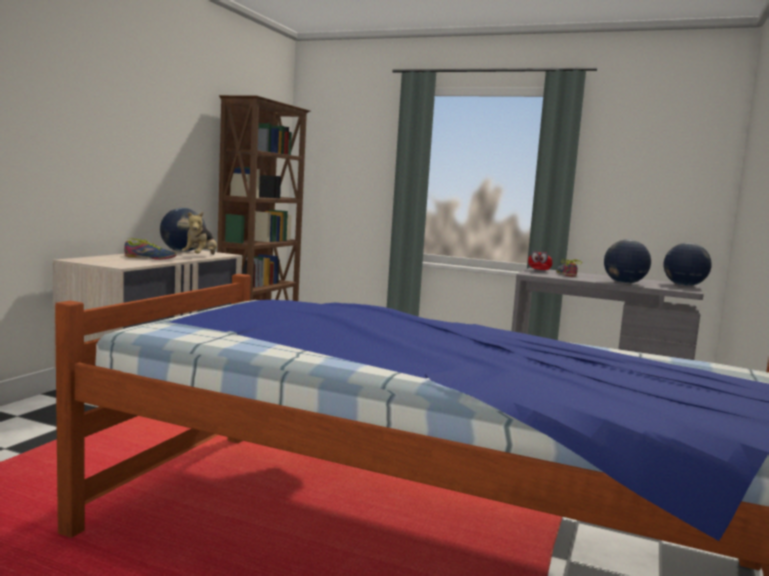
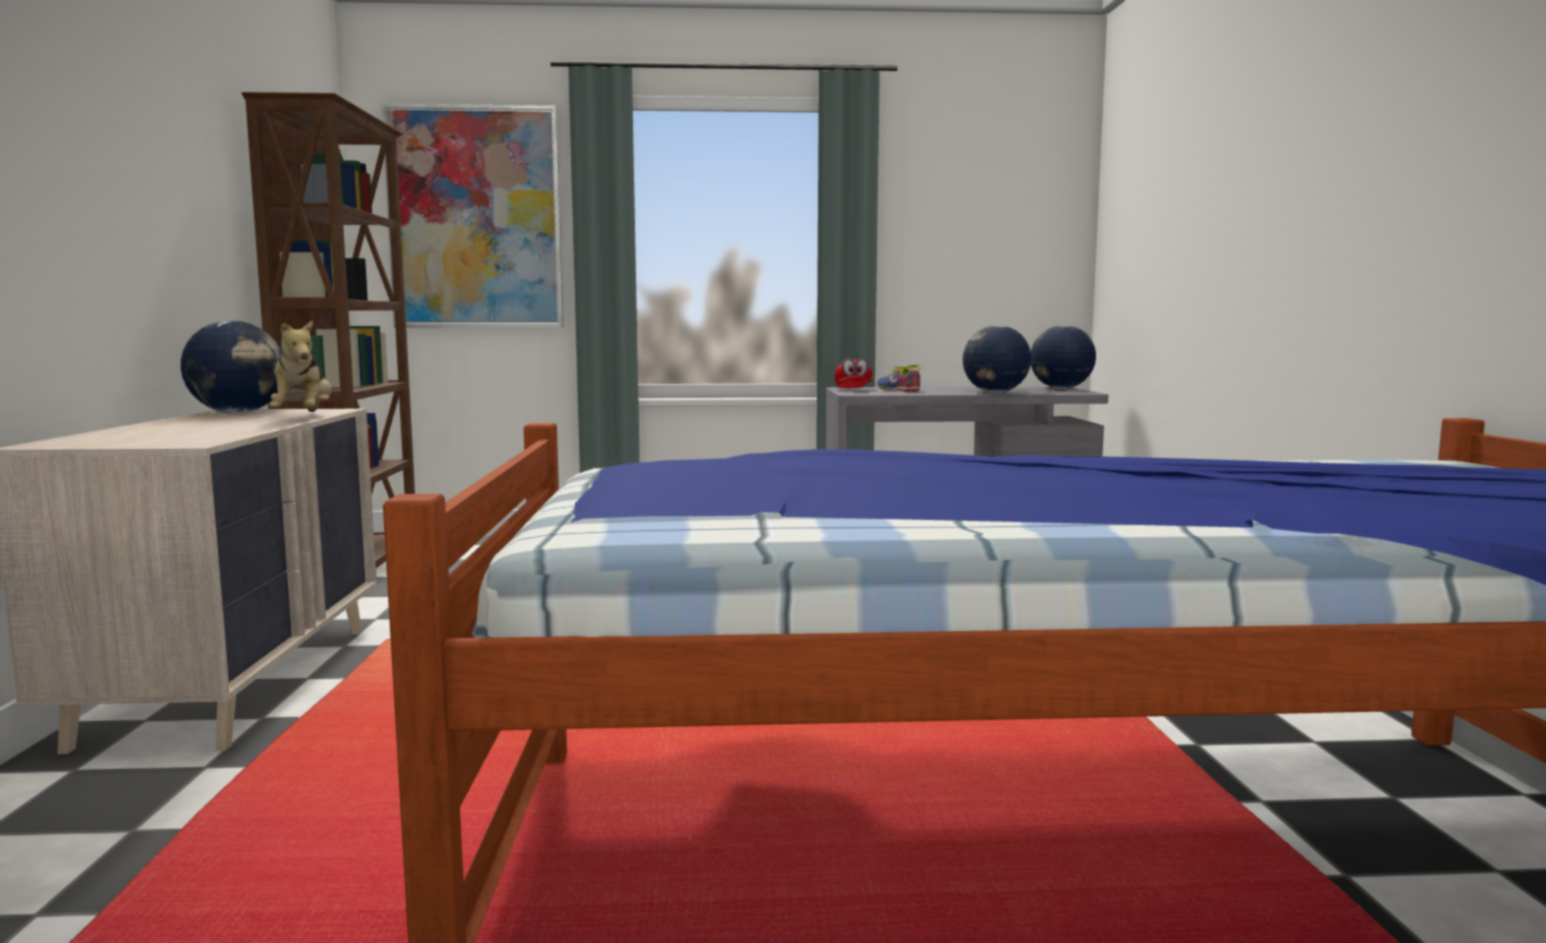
camera: 25 degrees left, 0 degrees up
(150, 258) = (207, 427): shoe -> none
(350, 155) = (475, 218): none -> picture

